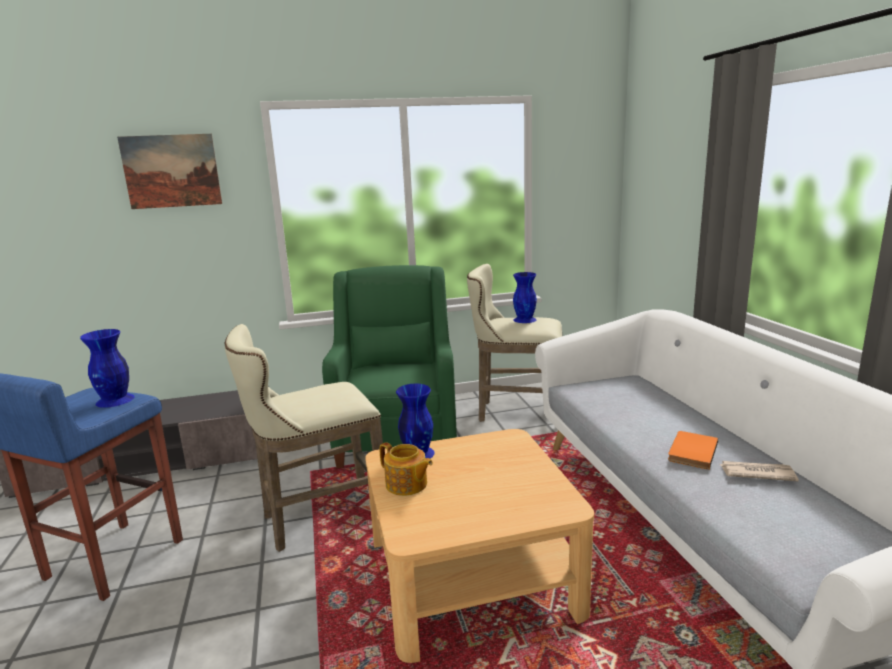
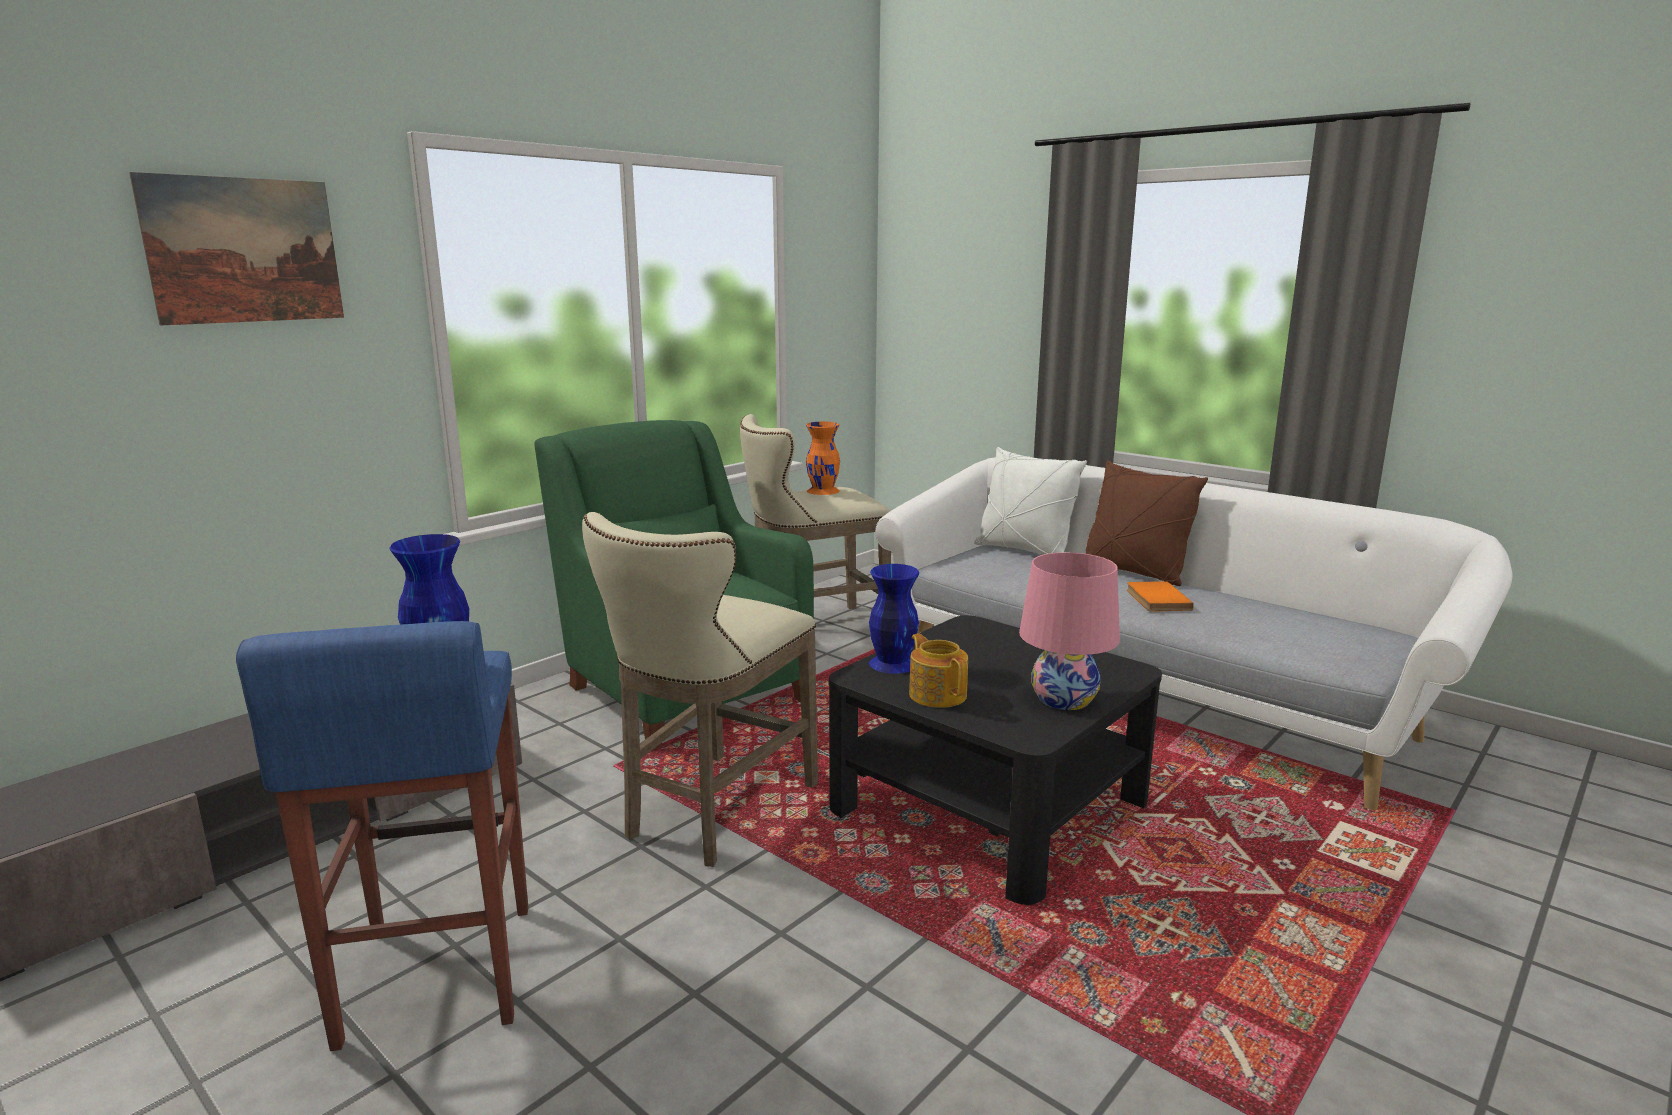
camera: 35 degrees left, 0 degrees up
(406, 485) = (937, 694): teapot -> teapot turned 120 degrees counterclockwise
(473, 575) = (991, 805): beige coffee table -> black coffee table
(479, 516) = (1063, 699): none -> pink table lamp
(525, 319) = (823, 490): blue vase -> orange vase
(651, 386) = (1024, 550): none -> white pillow
(713, 423) = (1134, 573): none -> brown pillow
(756, 473) = (1230, 604): newspaper -> none

